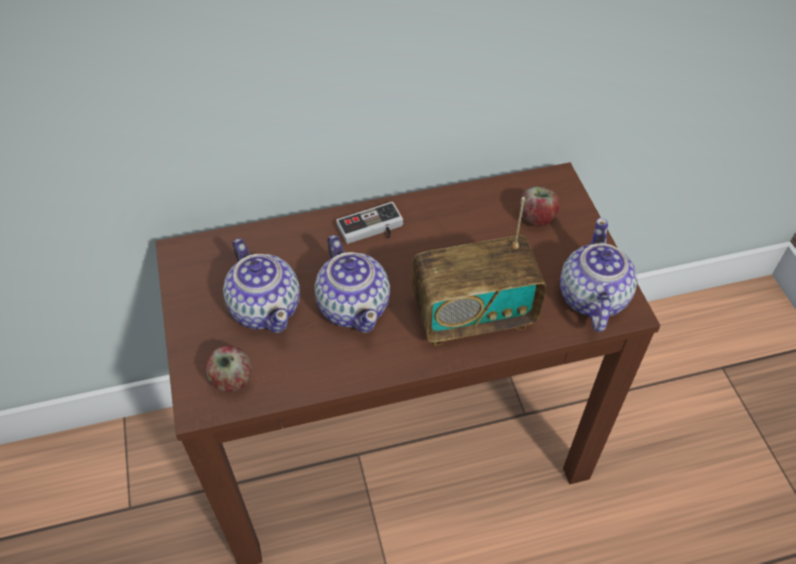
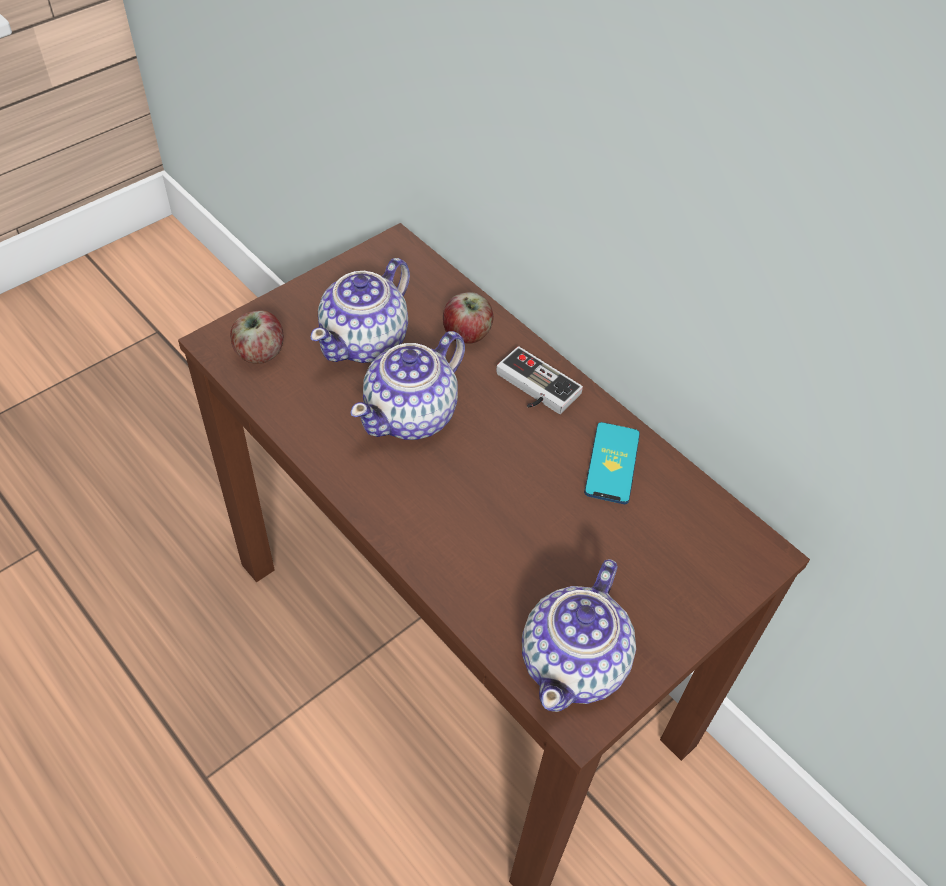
camera: 60 degrees right, 0 degrees up
(456, 217) = (612, 463): none -> phone
(473, 316) = (465, 535): radio -> none
(536, 218) = (673, 551): apple -> apple (467, 334)
(591, 298) = (575, 662): teapot -> teapot turned 135 degrees clockwise

